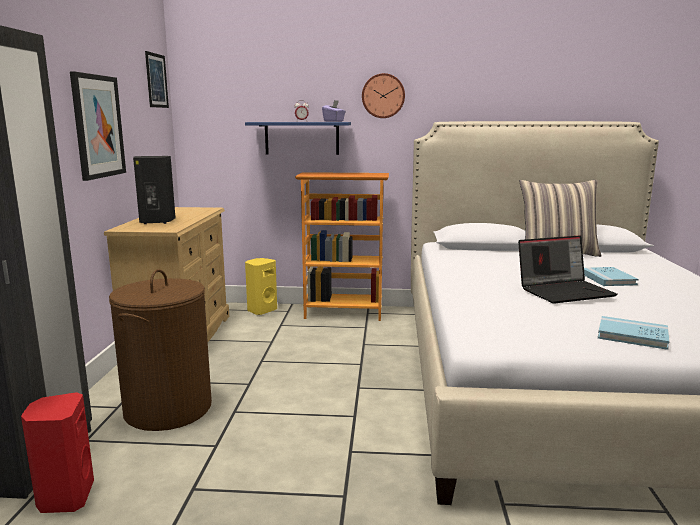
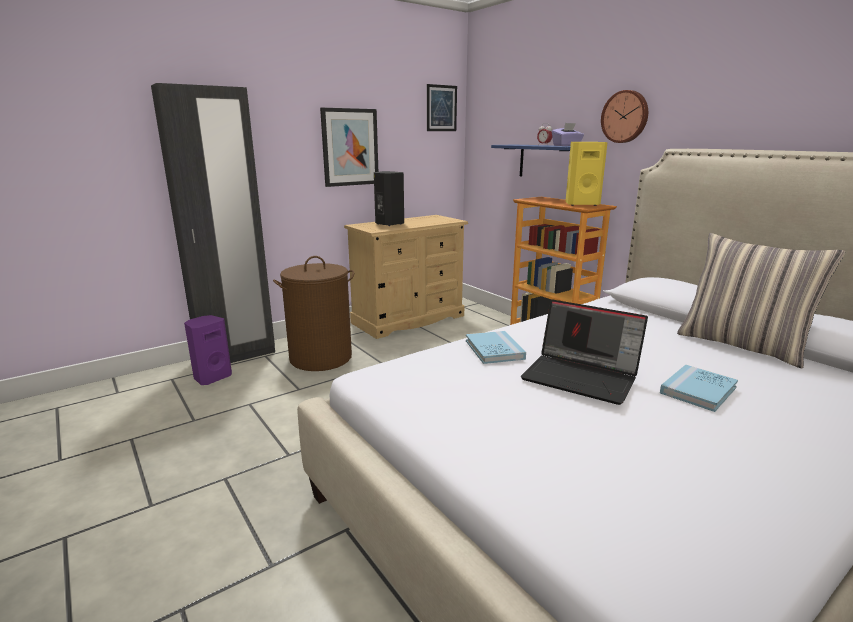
camera: 50 degrees right, 5 degrees up
(65, 497) = (212, 377): red speaker -> purple speaker
(261, 310) = (493, 319): yellow speaker -> yellow speaker (581, 204)
(632, 335) = (495, 439): blue book -> blue book (494, 350)

